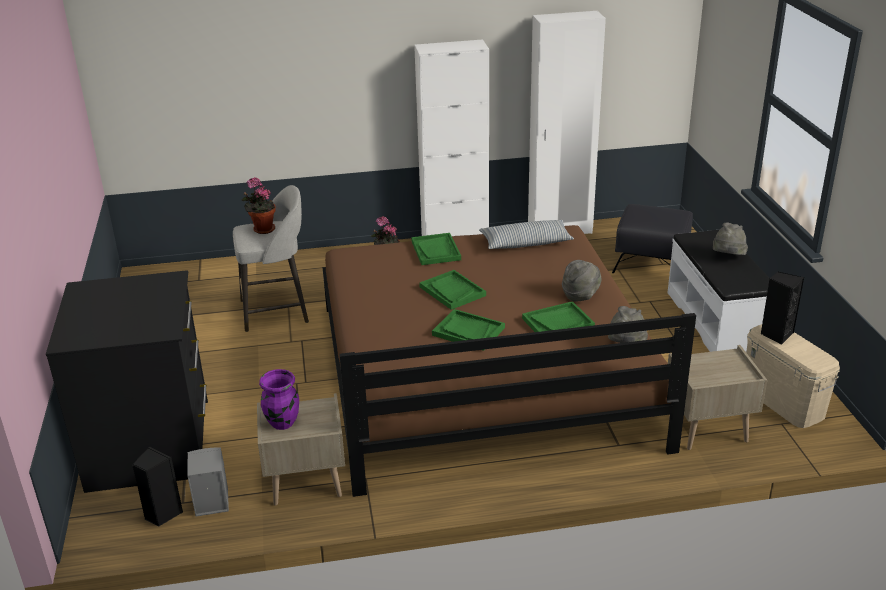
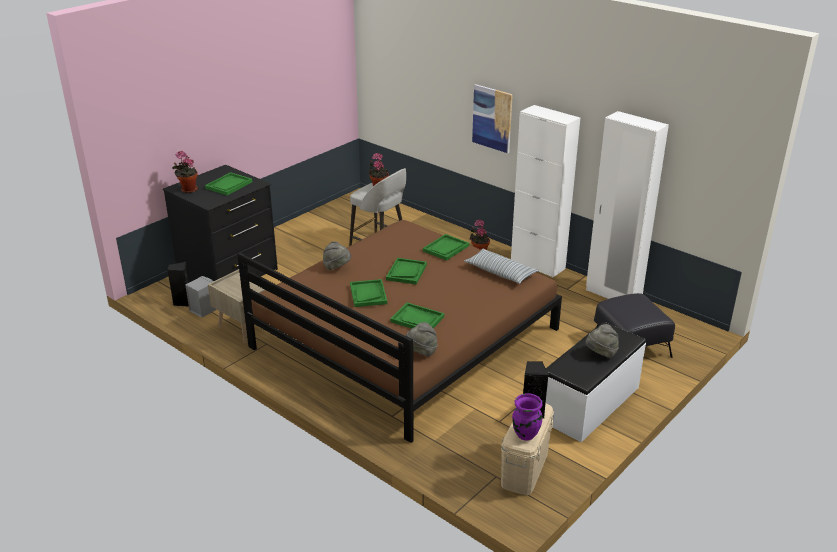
camera: 50 degrees right, 0 degrees up
(91, 334) = (188, 190): none -> potted plant
(137, 300) = (229, 185): none -> green tray
(282, 423) = (233, 283): purple vase -> purple vase (525, 435)
(350, 83) = (492, 118): none -> picture
(580, 295) = (462, 315): grey hat -> grey hat (337, 267)
(707, 430) = (449, 446): beige nightstand -> none

